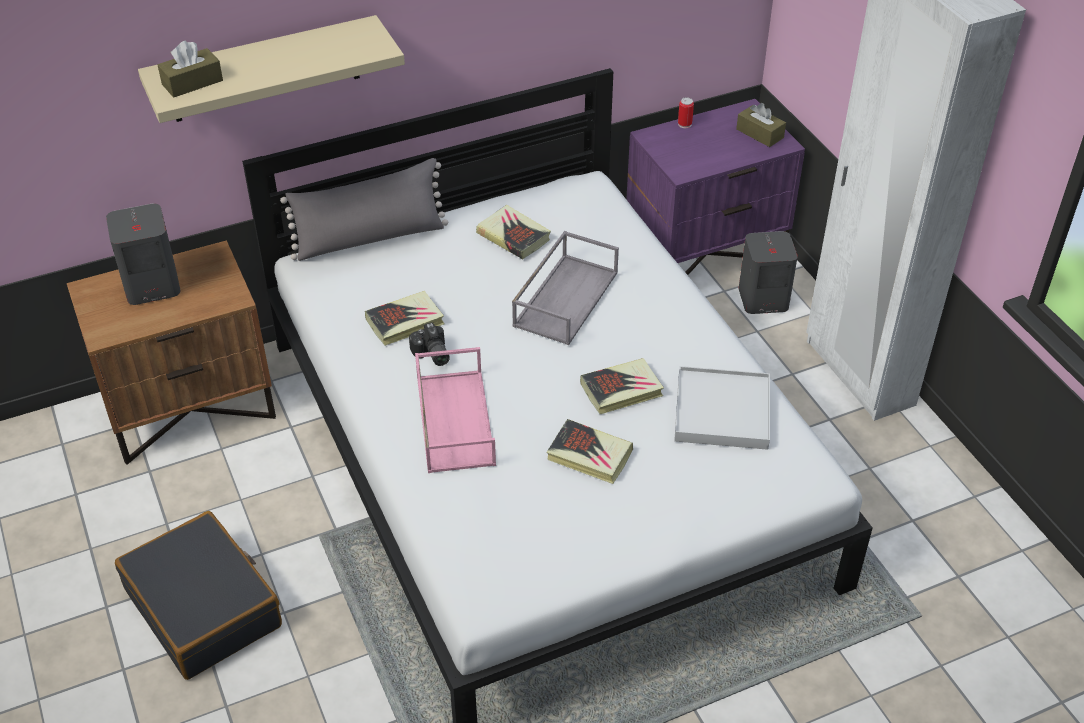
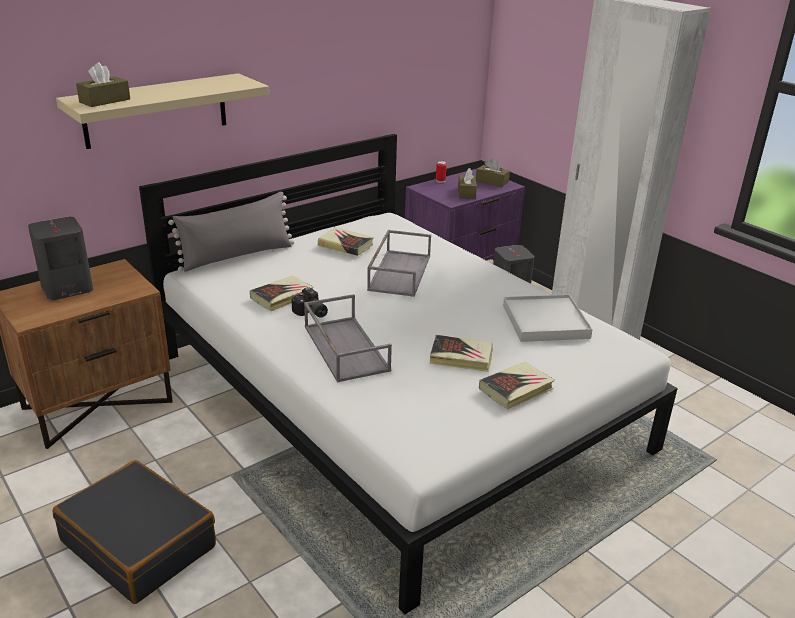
camera: 15 degrees left, 15 degrees down
(453, 420) = (344, 348): pink tray -> grey tray
(621, 390) = (466, 318): book -> book (516, 389)
(711, 155) = (466, 193): none -> brown tissue box

